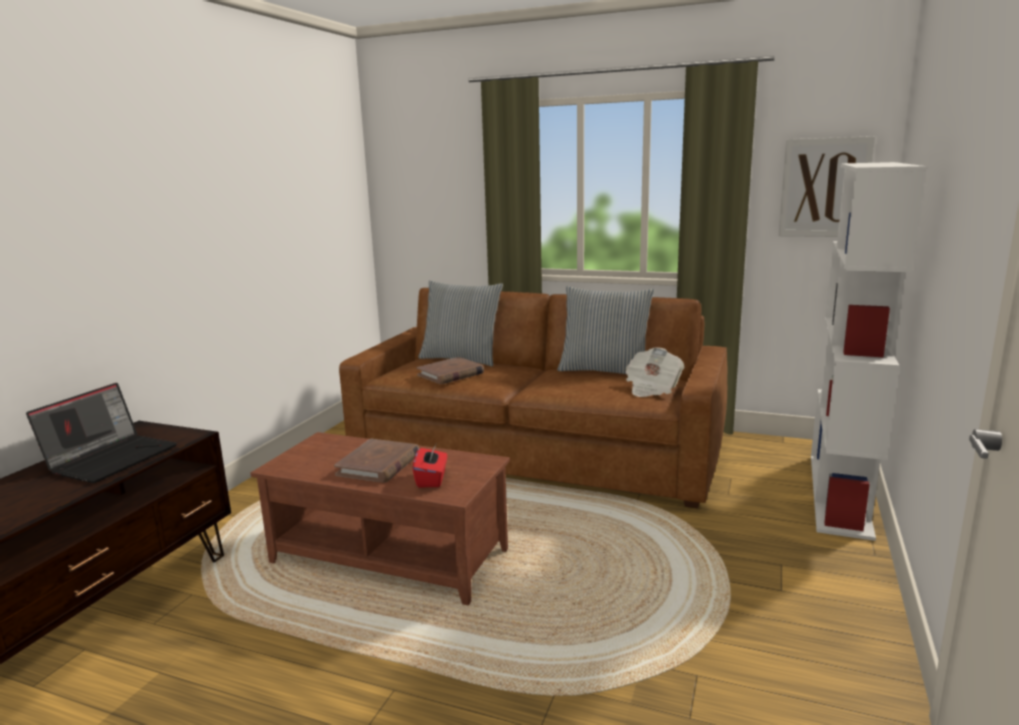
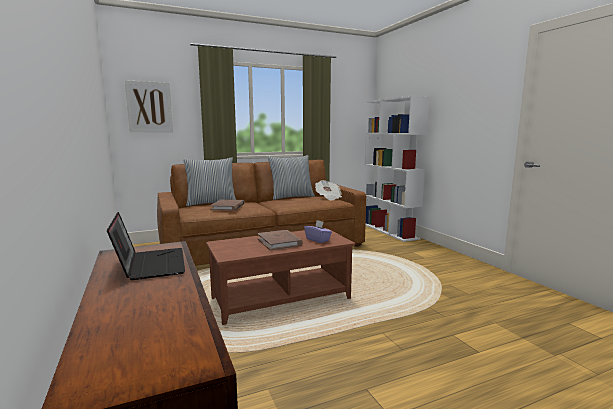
camera: 45 degrees left, 5 degrees down
(431, 479) = (318, 240): red tissue box -> purple tissue box
(824, 188) = (351, 113): picture -> picture (149, 107)

